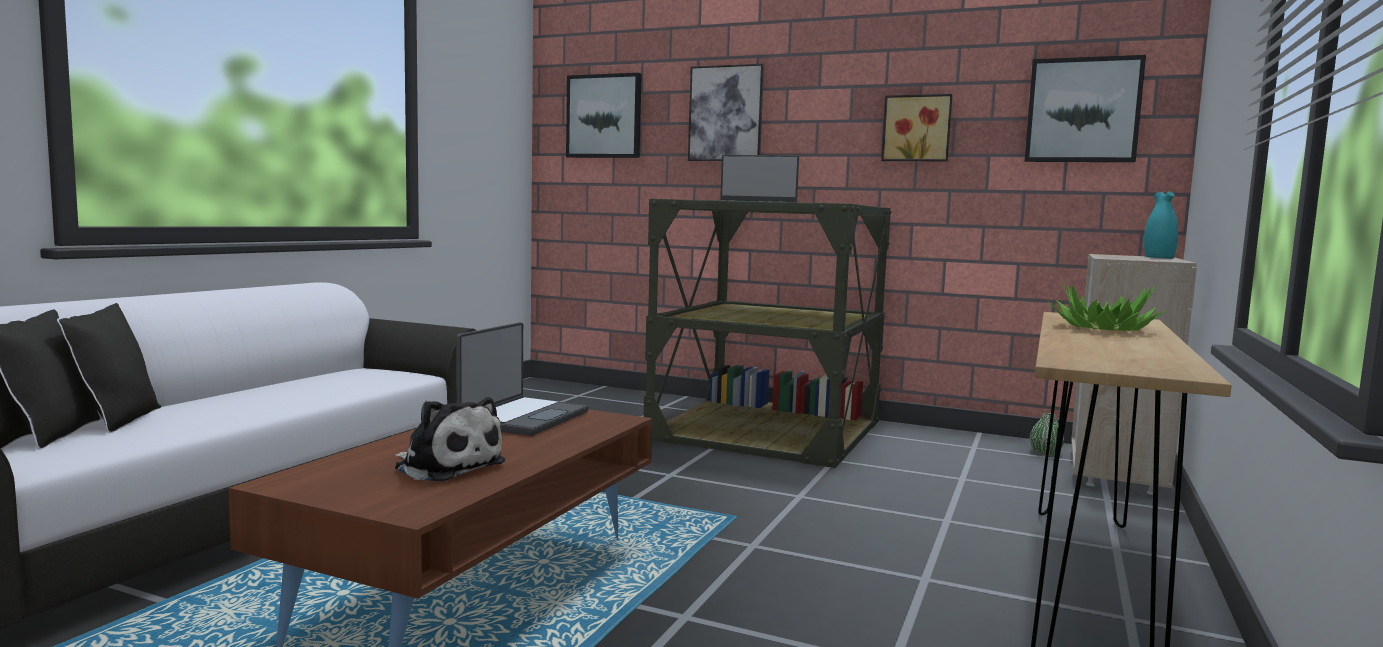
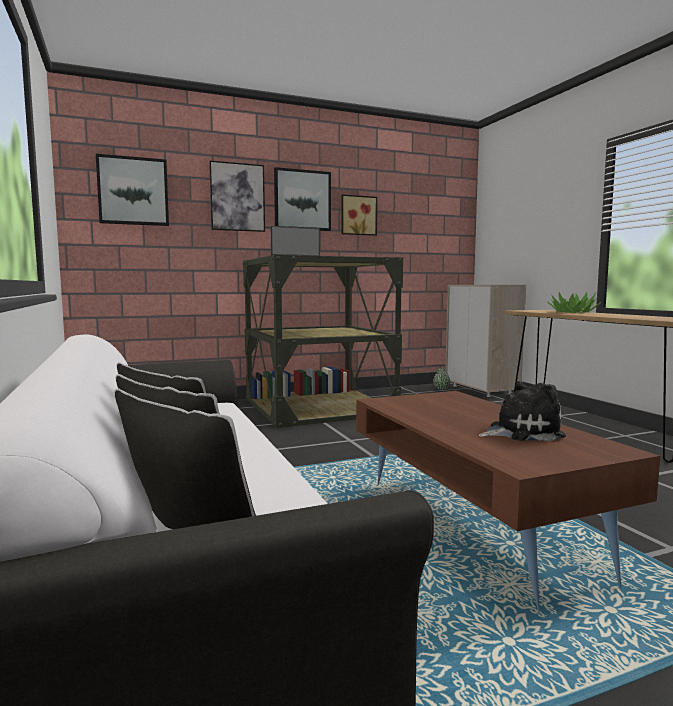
camera: 45 degrees left, 0 degrees up
(523, 418) = (418, 405): laptop -> none
(1083, 110) = (434, 211): picture -> picture (302, 200)
(1158, 257) = (487, 284): turquoise vase -> none

